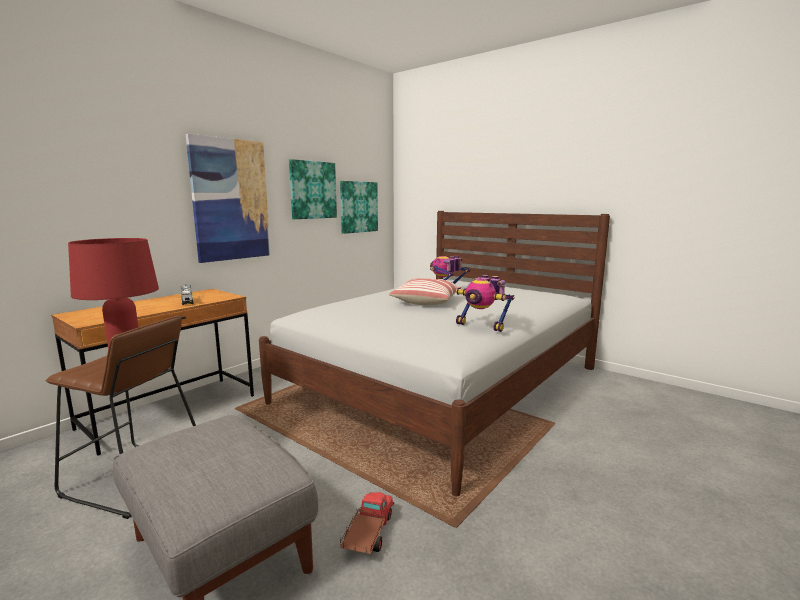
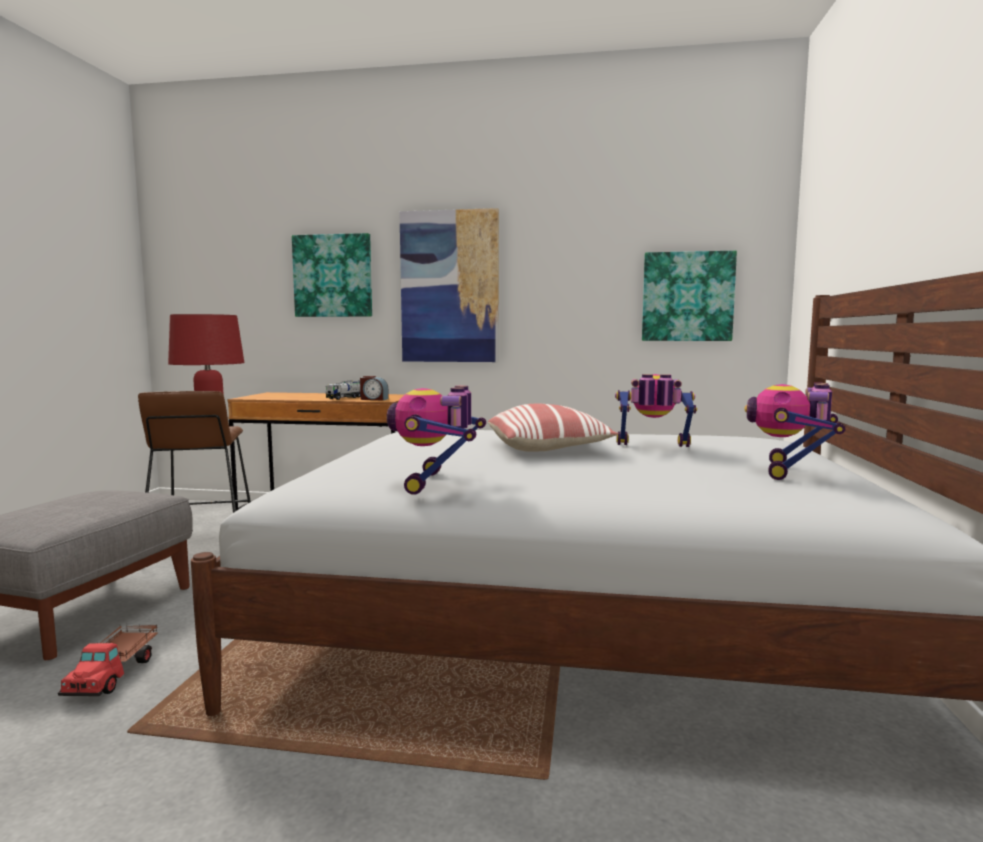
camera: 60 degrees right, 5 degrees down
(217, 297) = (374, 399): none -> alarm clock
(312, 190) = (585, 270): picture -> picture (333, 276)
(368, 534) = (114, 673): toy truck -> toy truck turned 105 degrees clockwise
(510, 290) = (790, 472): none -> toy robot

